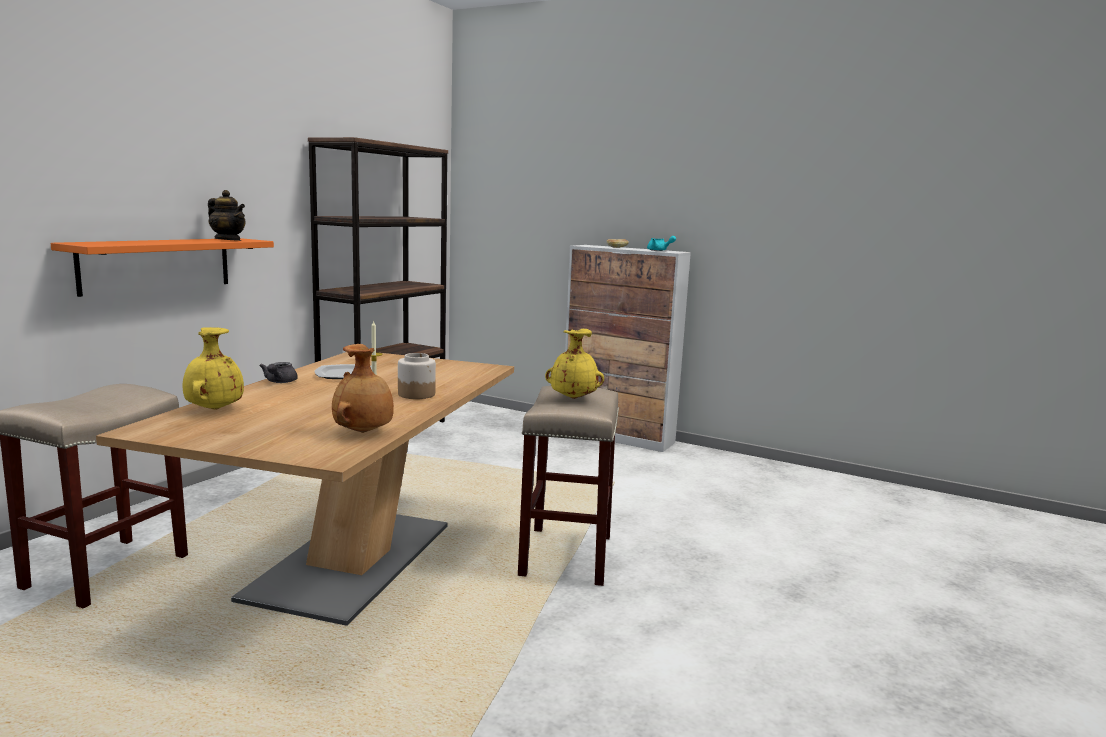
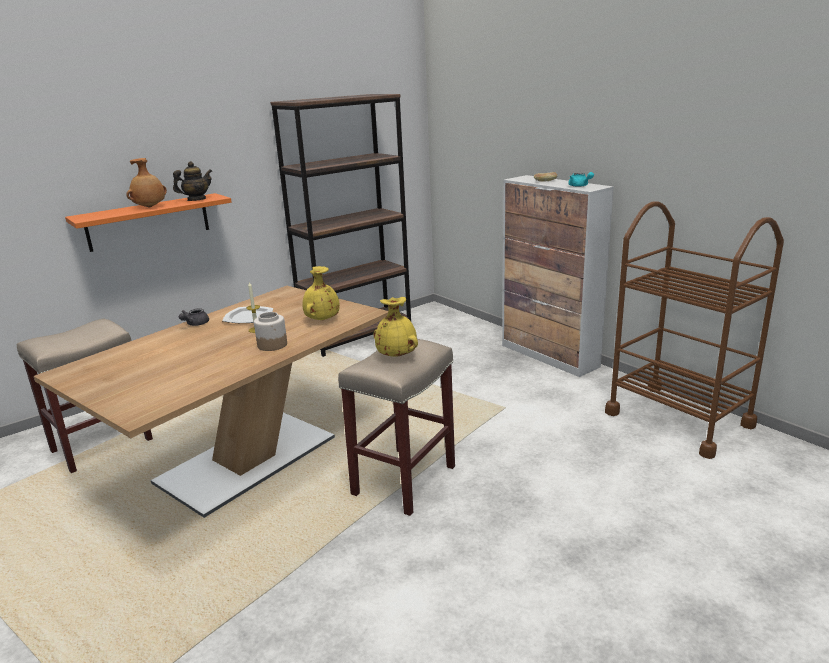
camera: 25 degrees right, 10 degrees up
(213, 409) = (123, 353): yellow vase -> yellow vase (322, 320)
(228, 240) = (196, 200): teapot -> teapot turned 90 degrees counterclockwise
(364, 432) = (188, 388): brown vase -> brown vase (150, 207)
(781, 477) = (678, 419): none -> brown cart

